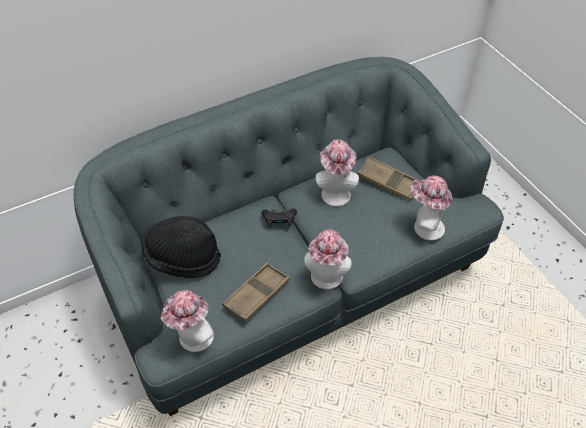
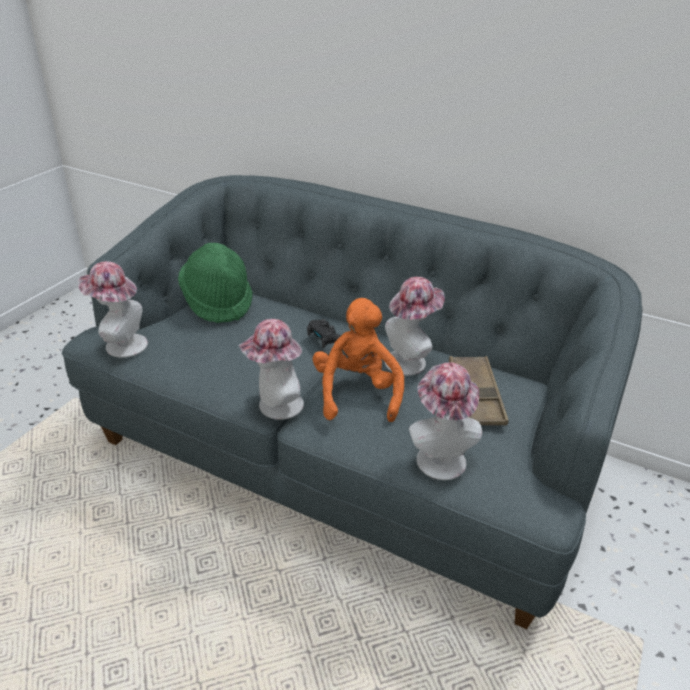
camera: 55 degrees right, 15 degrees down
(182, 258) = (217, 301): black hat -> green hat
(257, 294) = (208, 361): brown tray -> none
(346, 233) = (356, 393): none -> orange plush toy

